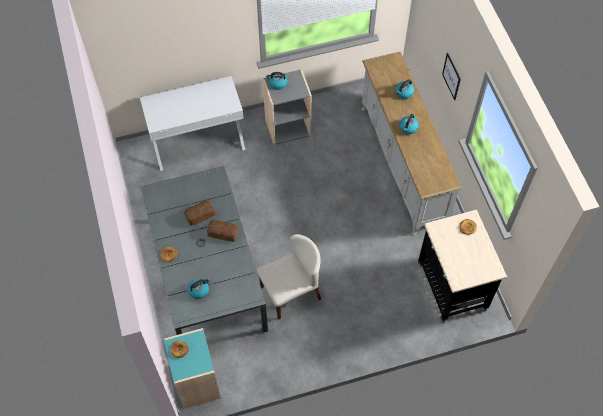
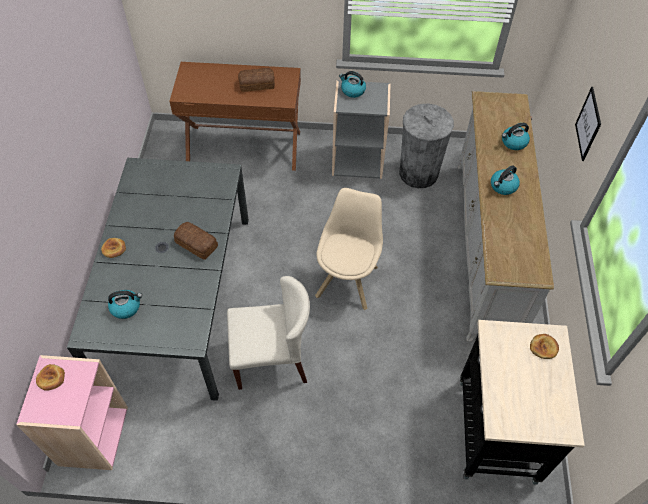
camera: 20 degrees right, 5 degrees down
(196, 382) = (92, 434): turquoise bookcase -> pink bookcase
(198, 142) = (244, 147): white console table -> brown console table
(199, 215) = (179, 213): bread -> bread (256, 84)
(318, 221) = (348, 281): none -> beige chair
(335, 123) = (418, 173): none -> grey trash can

